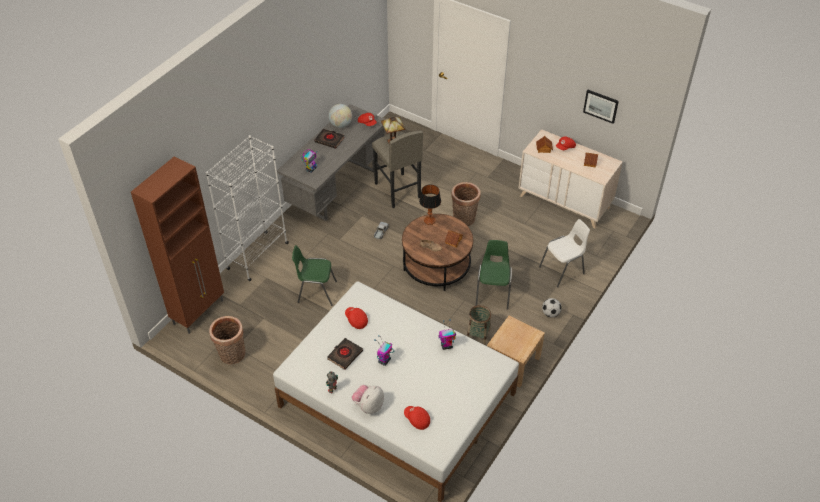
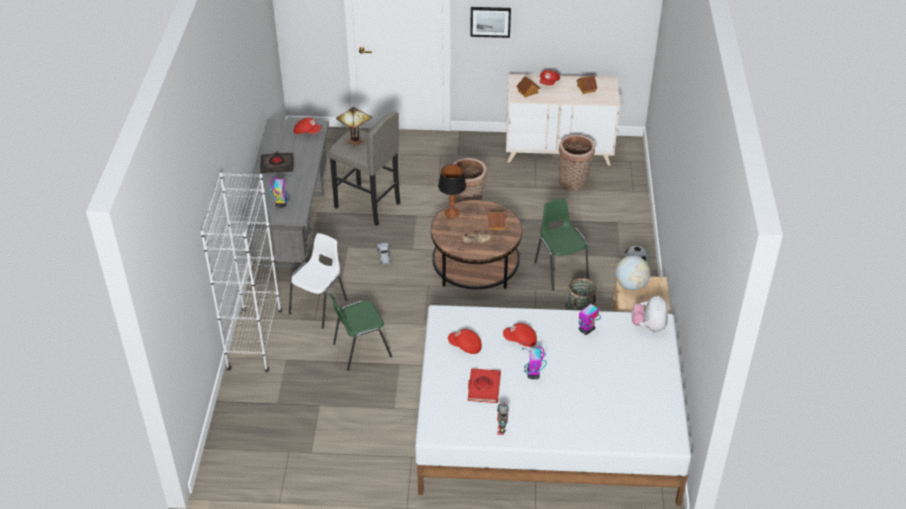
camera: 30 degrees left, 5 degrees down
(199, 312) = (231, 433): brown cabinet -> none
(232, 356) = (315, 464): basket -> basket (573, 184)
(341, 125) = (276, 144): globe -> globe (630, 285)
(344, 355) = (483, 388): black book -> red book
(368, 406) = (556, 428): plush toy -> plush toy (648, 326)
(417, 420) = (620, 418): red cap -> red cap (520, 340)
(563, 270) = (612, 218): white chair -> white chair (320, 306)
(601, 106) = (580, 18): picture -> picture (490, 21)

